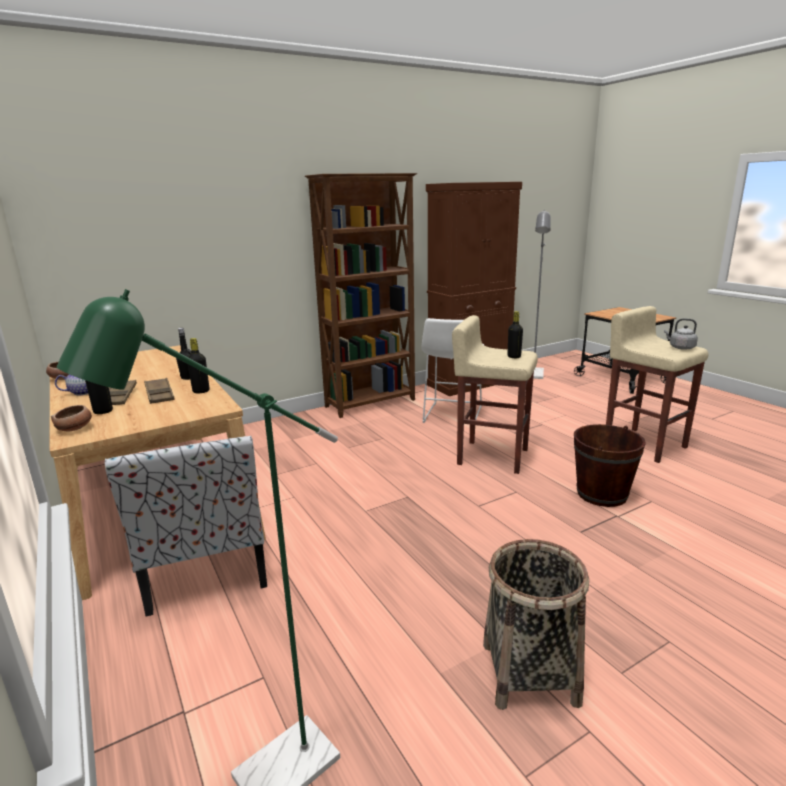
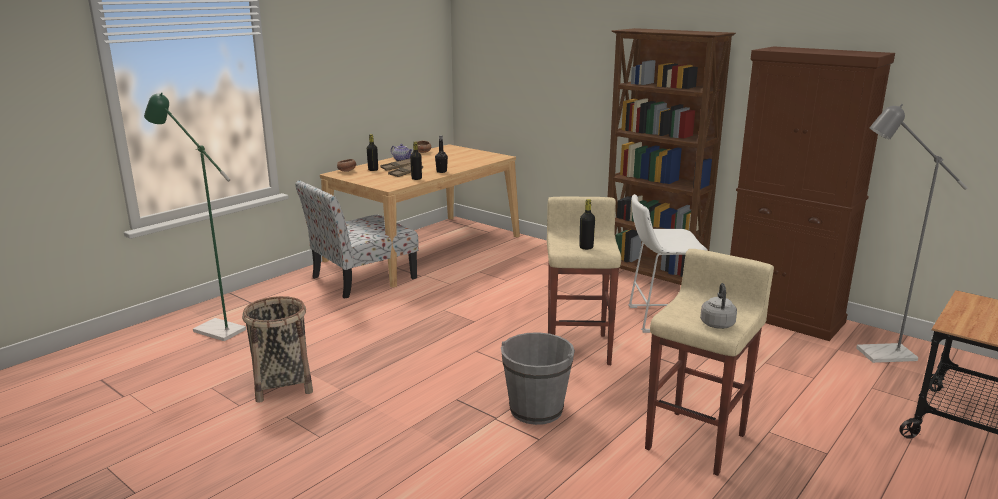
camera: 70 degrees right, 0 degrees up
(601, 494) = (536, 409): brown bucket -> grey bucket

